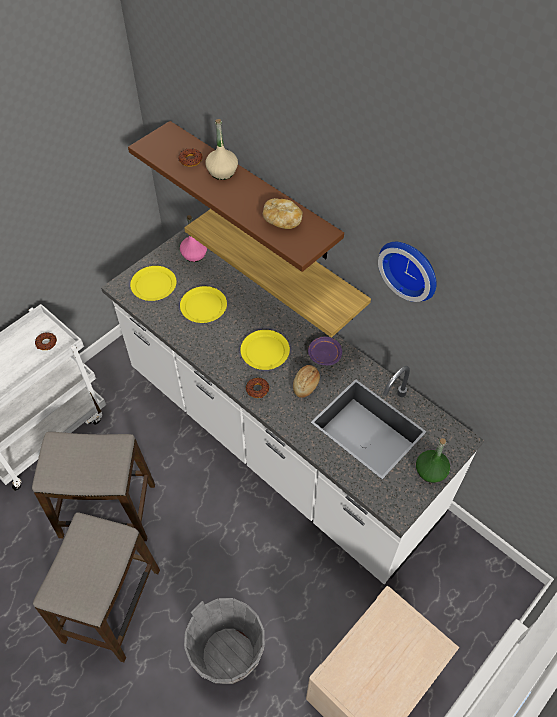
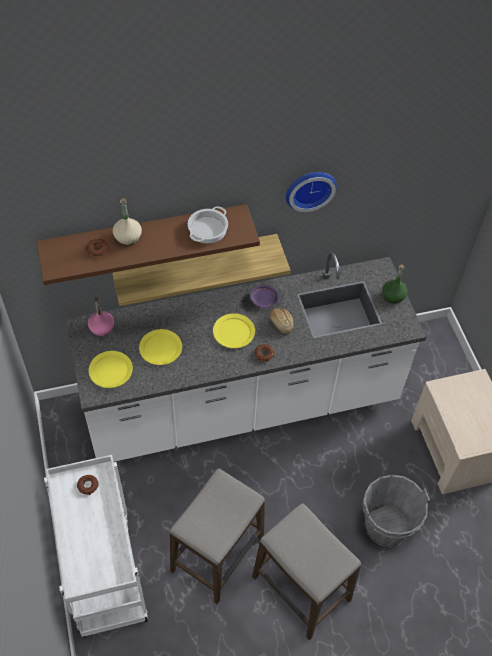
camera: 60 degrees left, 0 degrees up
(281, 220) = (208, 230): bread -> cooking pot

